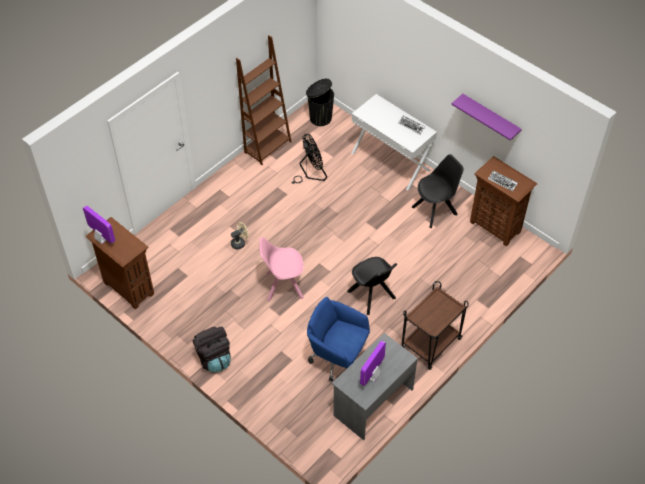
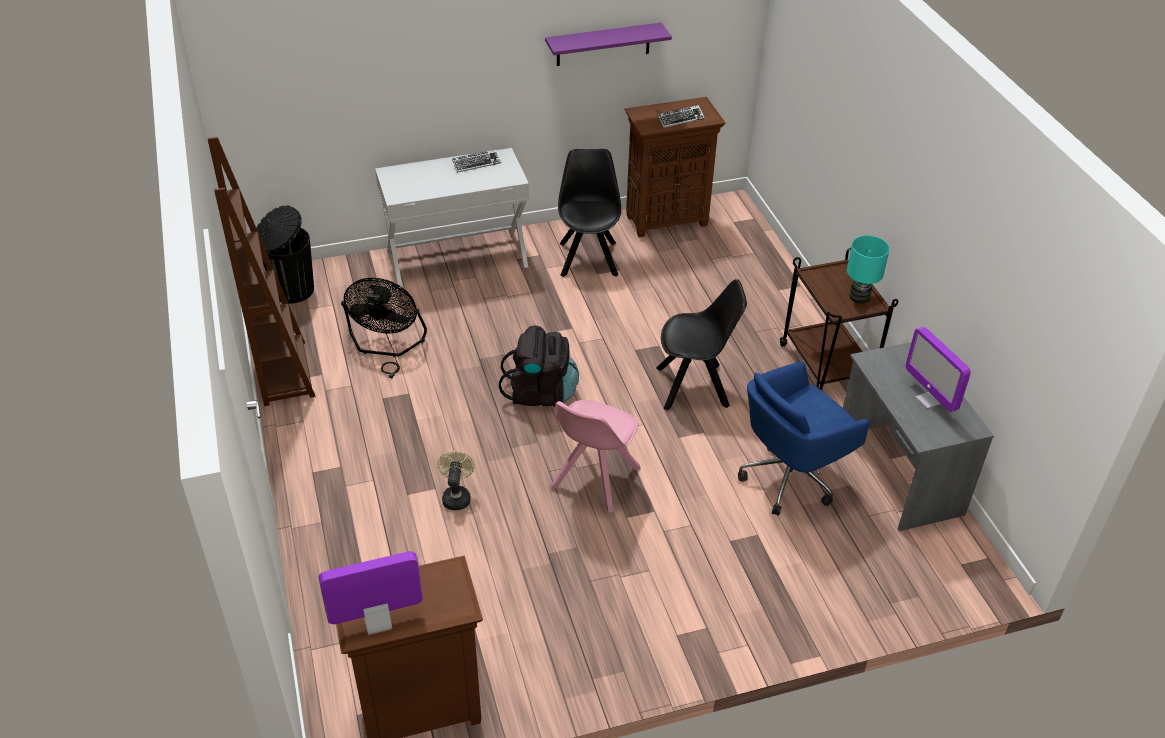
camera: 60 degrees left, 10 degrees down
(214, 358) = (684, 642): black backpack -> black backpack (541, 393)
(435, 321) = (859, 297): none -> turquoise table lamp

